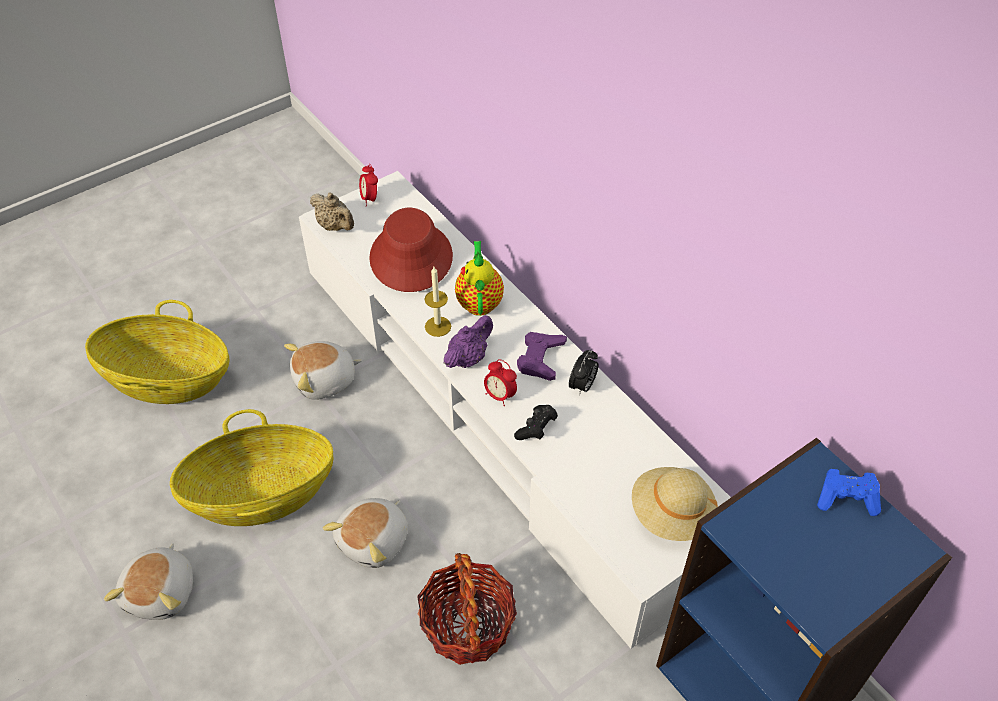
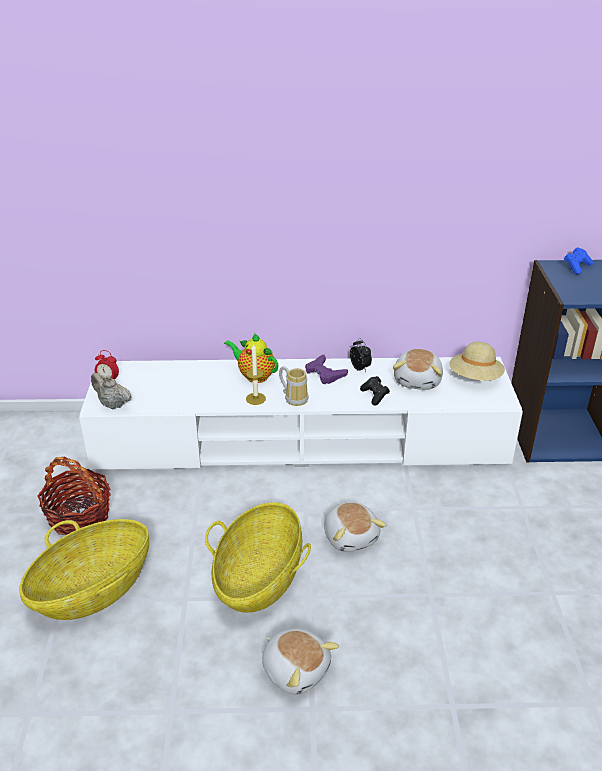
camera: 55 degrees left, 15 degrees down
(325, 381) = (194, 505): plush toy -> plush toy (418, 380)
(335, 226) = (112, 404): beige teapot -> beige teapot turned 135 degrees counterclockwise
(410, 257) = (184, 386): red hat -> none
(468, 358) = (294, 398): purple teapot -> mug
(468, 625) = (447, 522): basket -> basket (79, 515)
(500, 396) = (336, 398): alarm clock -> none

